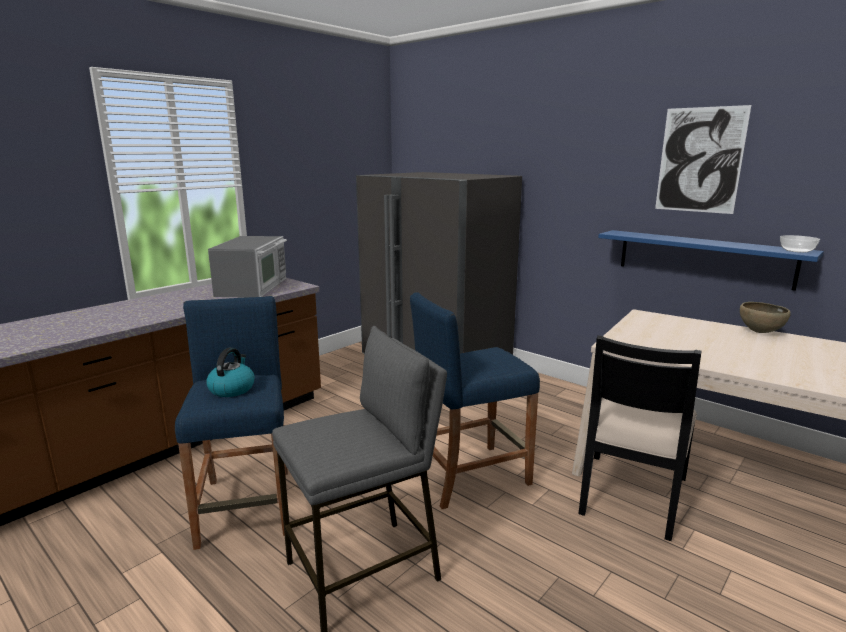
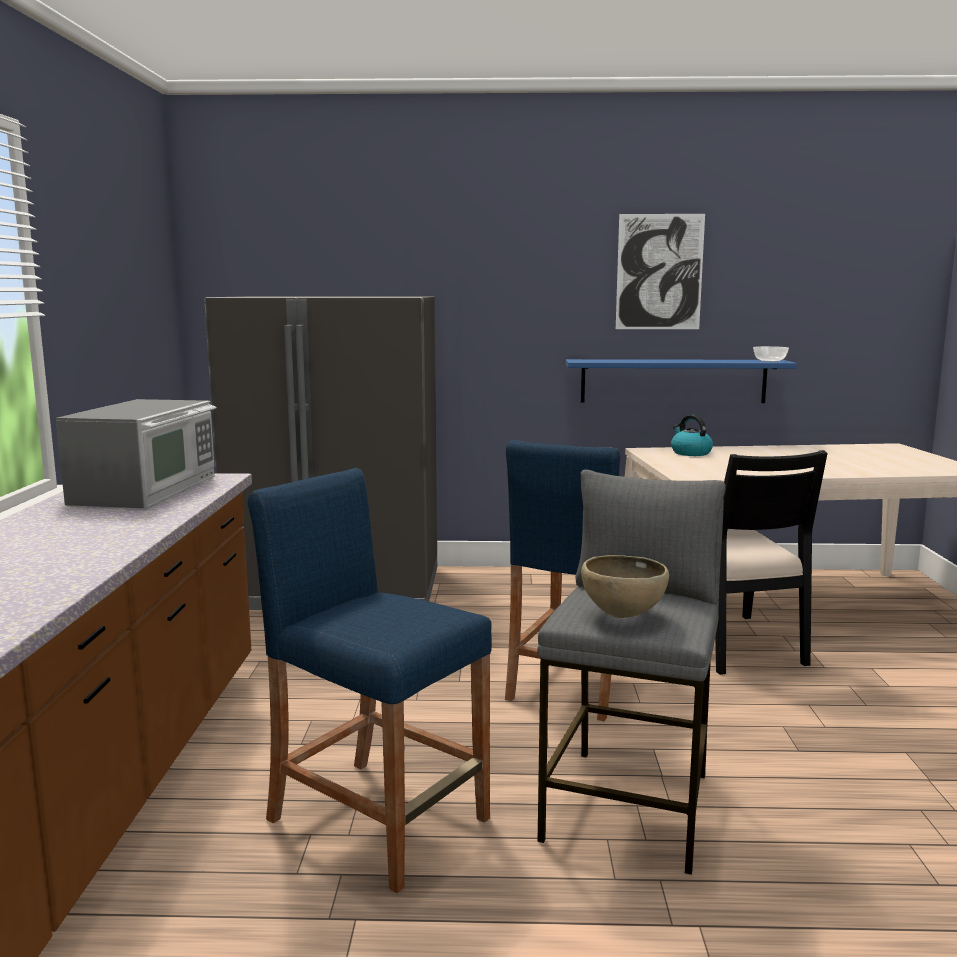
camera: 40 degrees left, 5 degrees down
(232, 389) = (389, 612): kettle -> kettle (690, 453)
(254, 287) = (148, 489): microwave -> microwave turned 45 degrees clockwise
(760, 332) = (759, 448): brown bowl -> brown bowl (623, 616)

